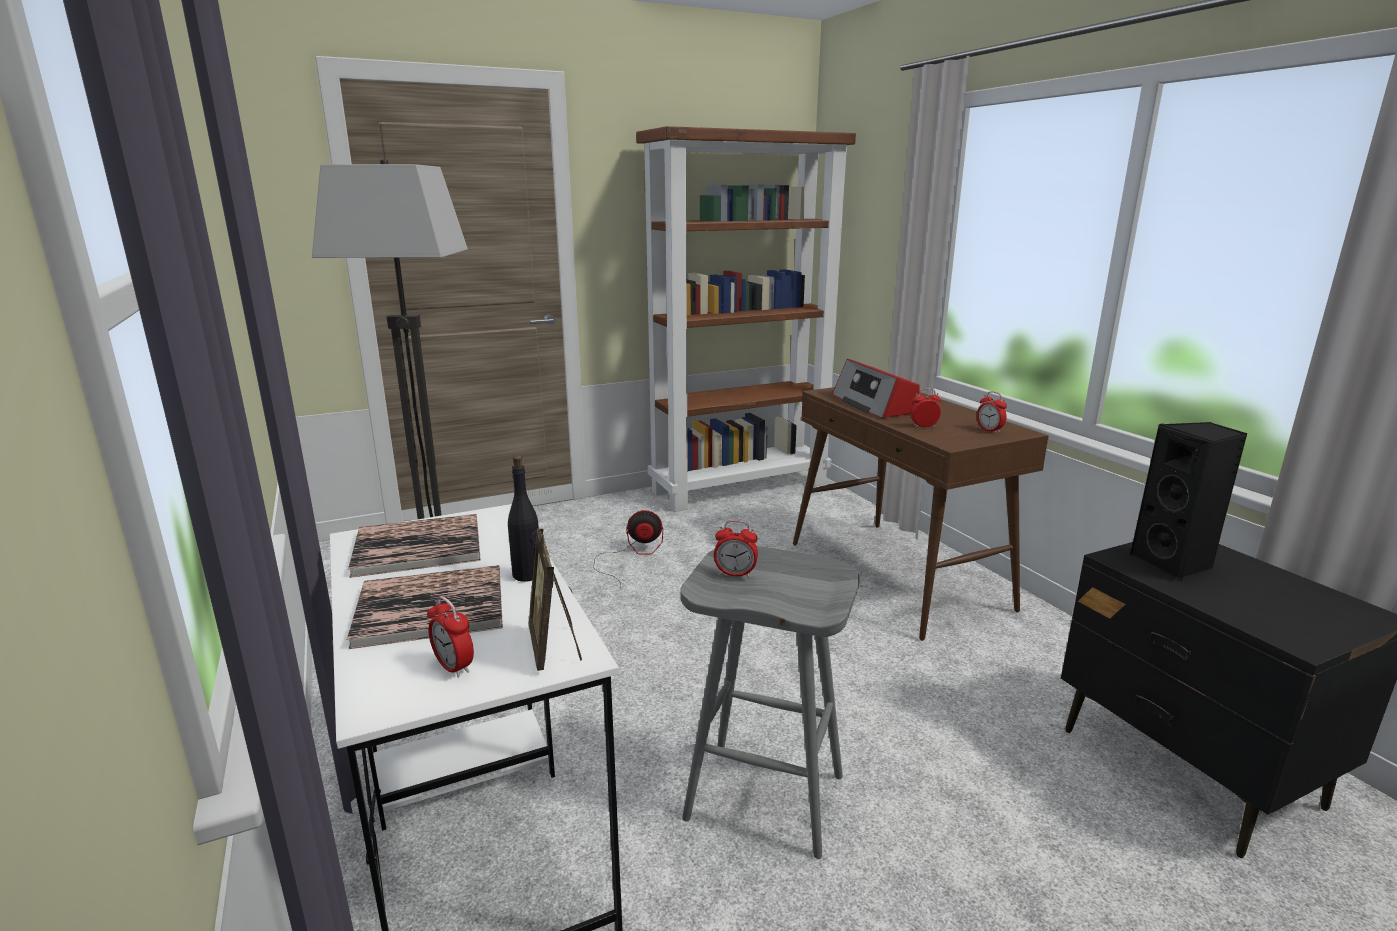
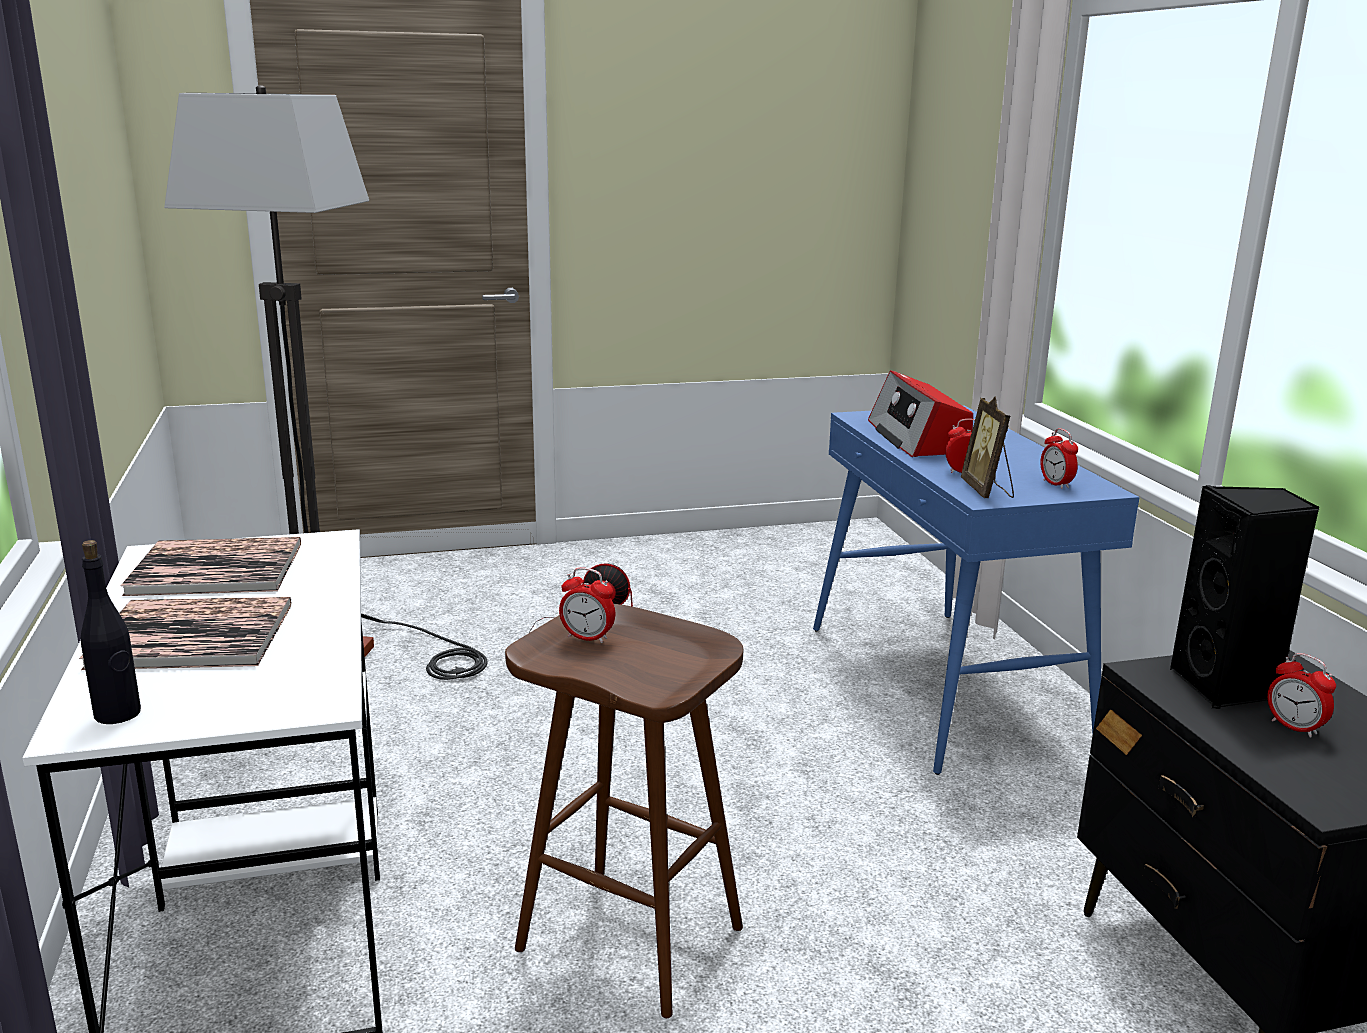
camera: 10 degrees right, 0 degrees up
(454, 667) = (181, 700): alarm clock -> alarm clock (1294, 727)
(527, 575) = (321, 612): black bottle -> black bottle (118, 714)
(555, 647) = (303, 692): picture frame -> picture frame (987, 491)
(740, 487) = (774, 546): brown bookcase -> none
(767, 796) = (634, 938): grey stool -> brown stool
(897, 575) = (945, 686): brown console table -> blue console table

